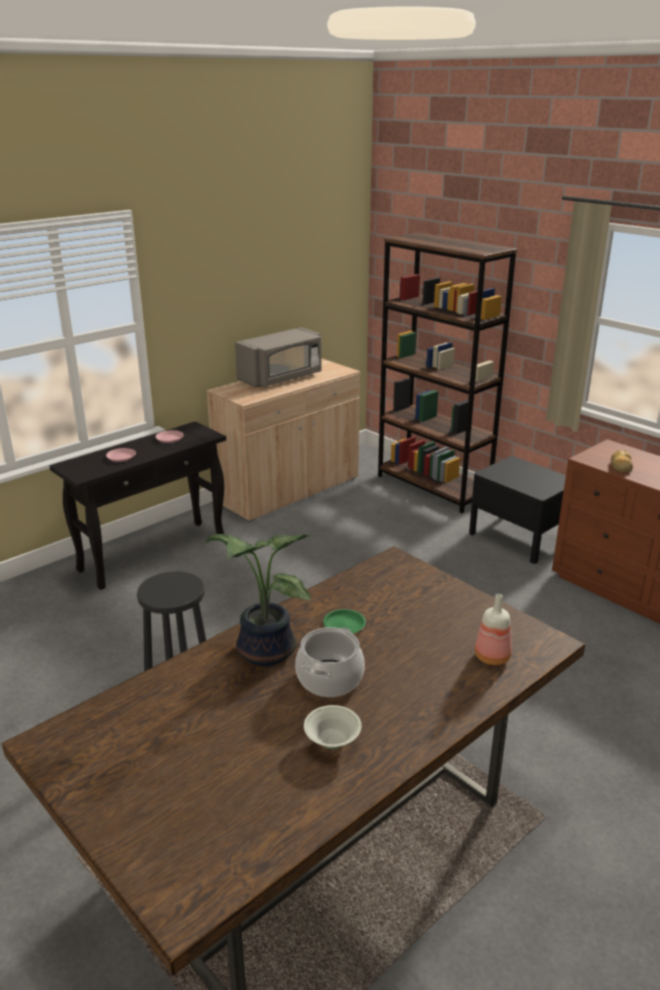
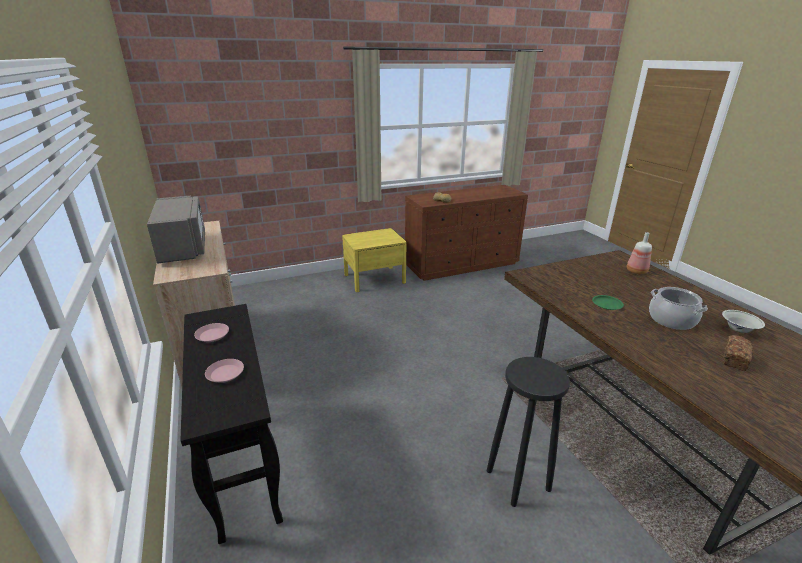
camera: 70 degrees left, 0 degrees up
(241, 722) = (734, 359): none -> bread
(262, 651) = (645, 339): potted plant -> none
(433, 487) = (285, 287): brown bookcase -> none
(519, 537) = (374, 279): black nightstand -> yellow nightstand

